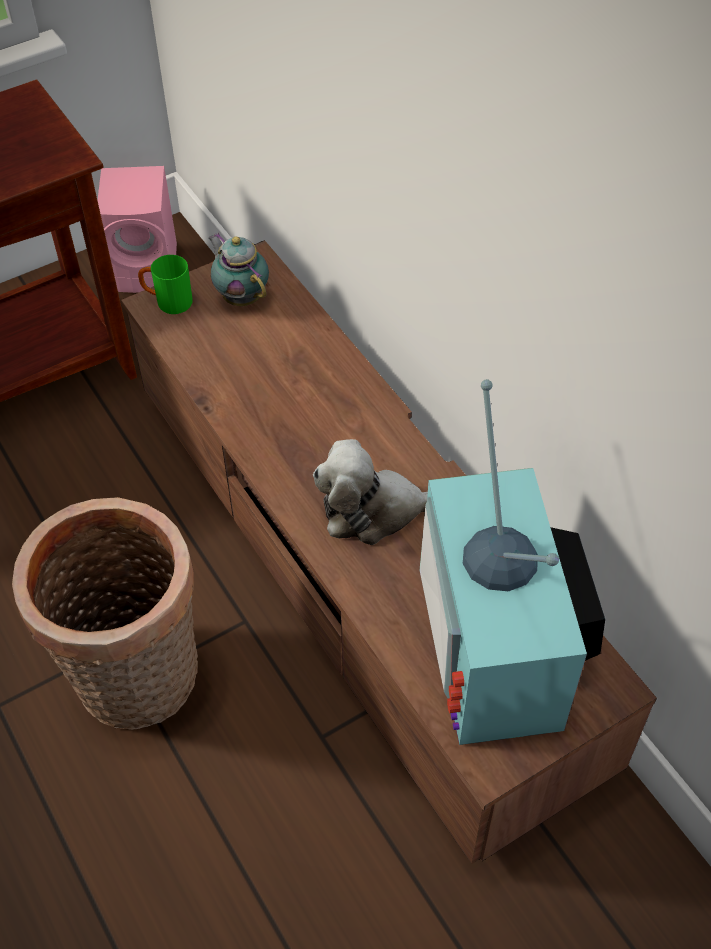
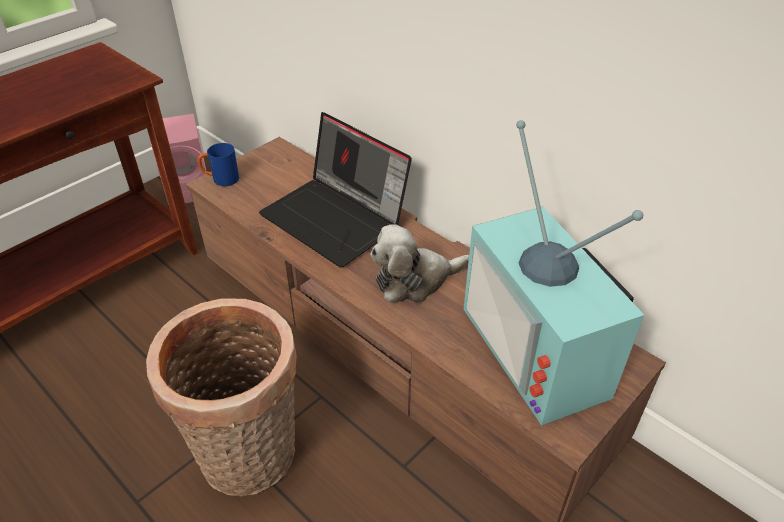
camera: 15 degrees left, 10 degrees down
(168, 302) = (221, 180): green mug -> blue mug
(241, 297) = (273, 169): teapot -> none
(303, 394) = (337, 219): none -> laptop

